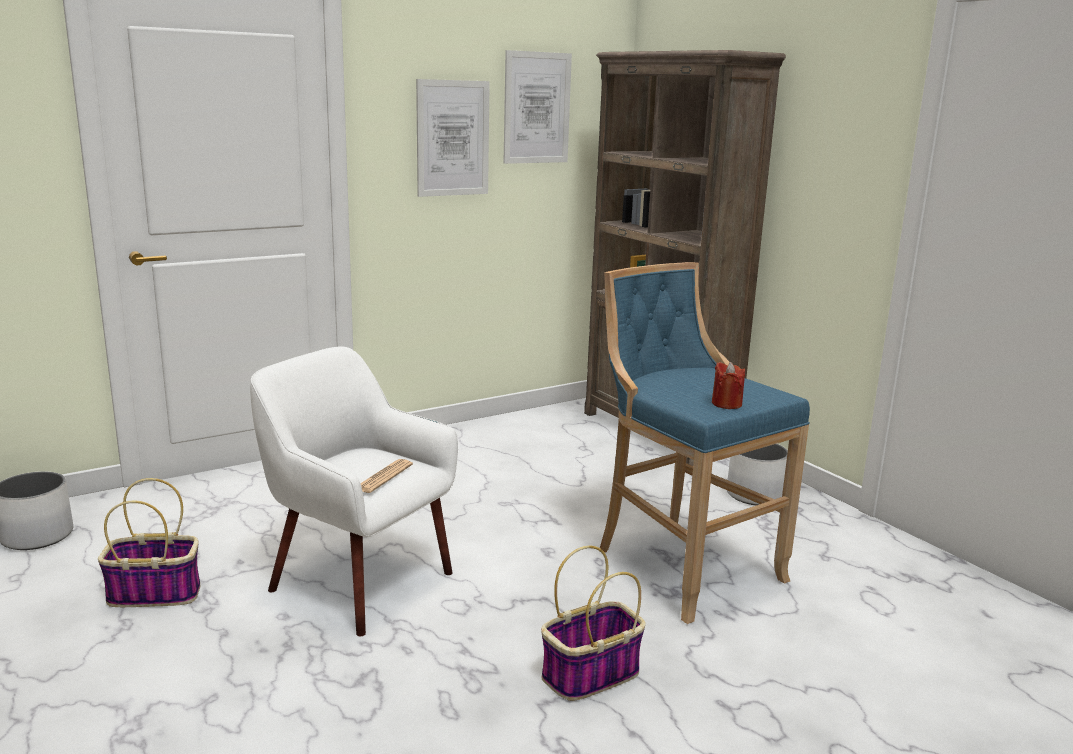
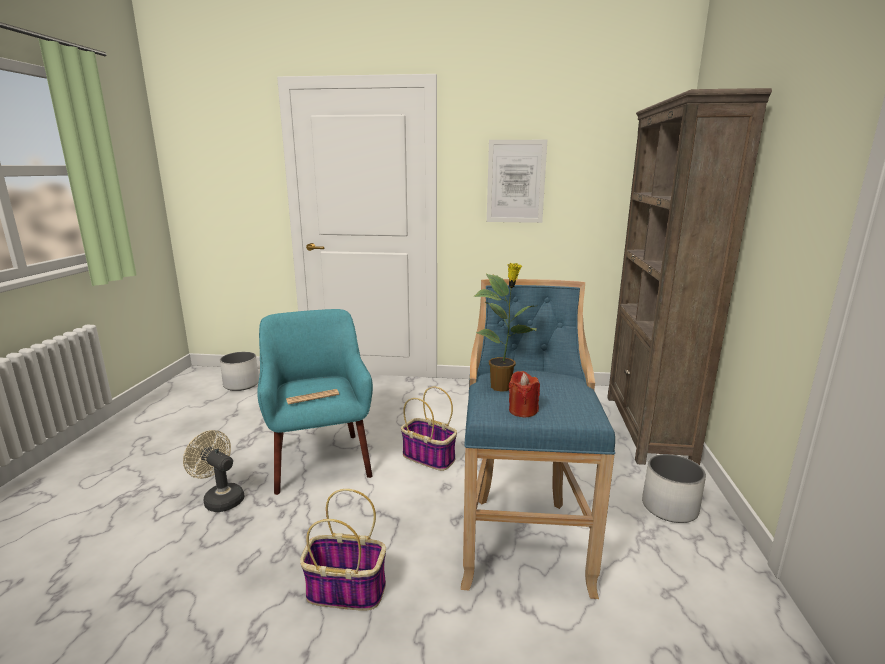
camera: 40 degrees right, 0 degrees up
(156, 593) = (237, 430): basket -> basket (430, 457)
(291, 671) = (220, 498): none -> beige fan
(358, 581) = (320, 461): white armchair -> turquoise armchair
(537, 108) = (590, 159): picture -> none
(671, 390) = (502, 387): none -> potted plant

